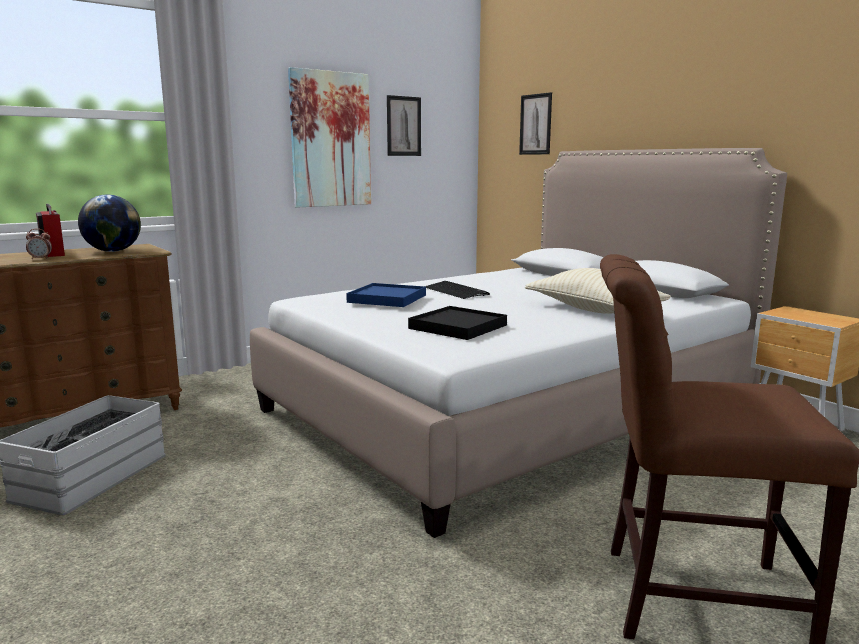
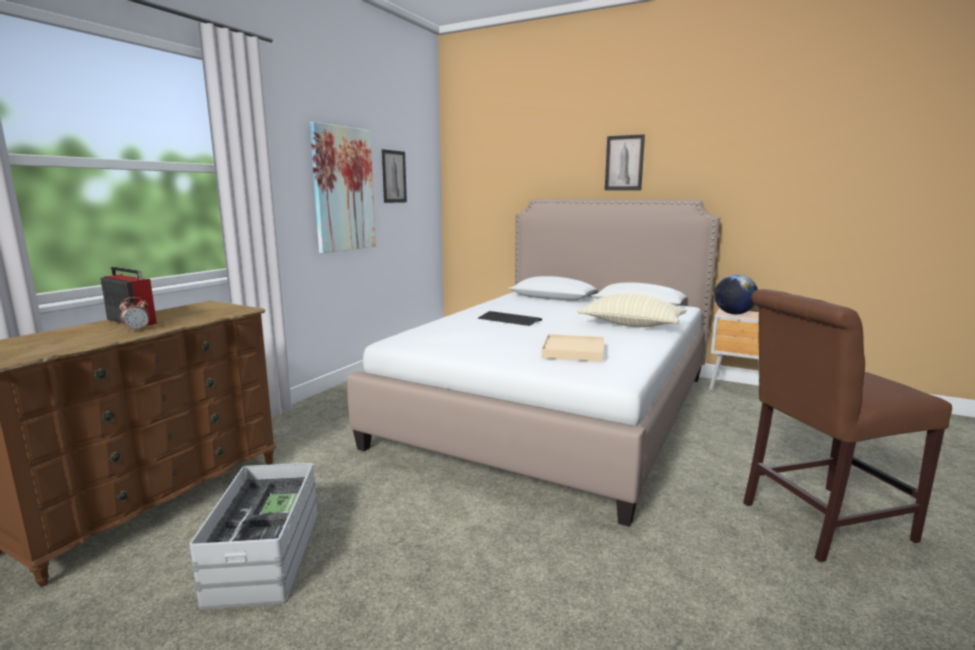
camera: 25 degrees left, 0 degrees up
(112, 251) = (198, 313): globe -> globe (734, 314)
(387, 299) = (474, 333): blue tray -> none
(458, 327) = (573, 351): black tray -> beige tray
(535, 124) = (500, 177): picture -> picture (624, 163)

